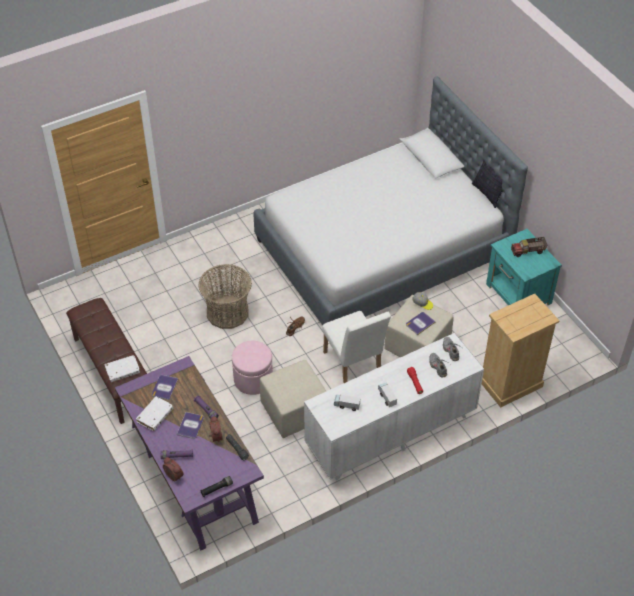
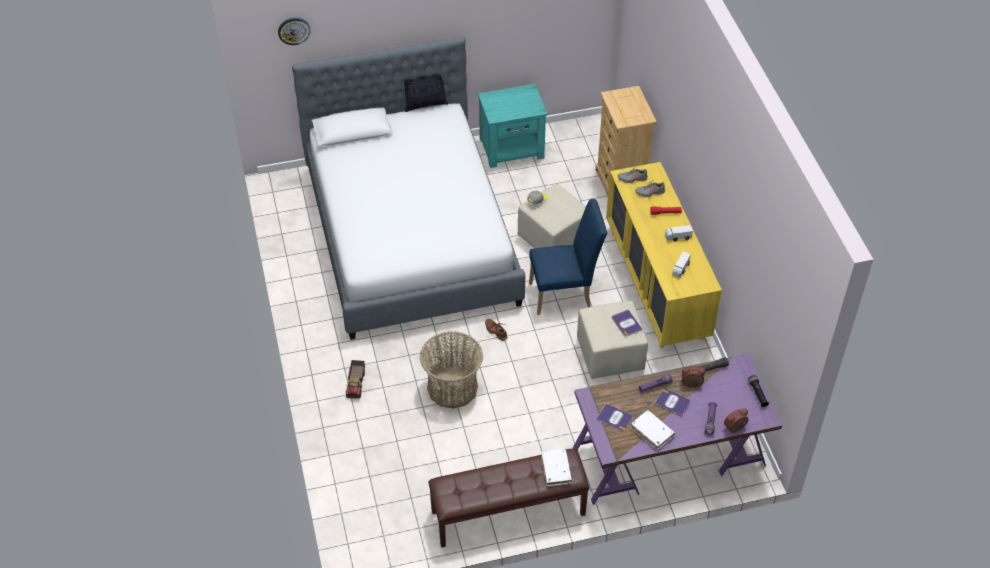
camera: 75 degrees left, 0 degrees up
(253, 379) = (557, 381): pink ottoman -> none
(353, 366) = (565, 294): white chair -> blue chair
(390, 432) = (656, 284): white dresser -> yellow dresser
(420, 323) = (562, 208): book -> book (626, 323)
(449, 52) = (294, 30): none -> wall clock
(528, 251) = (509, 100): toy truck -> toy truck (356, 384)

